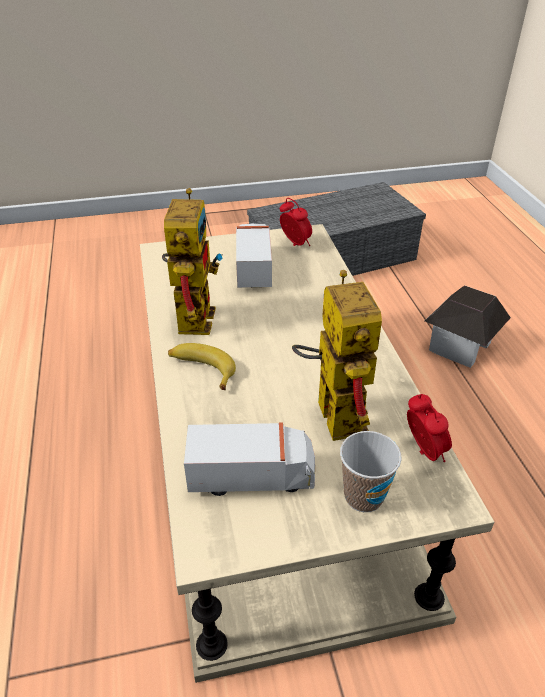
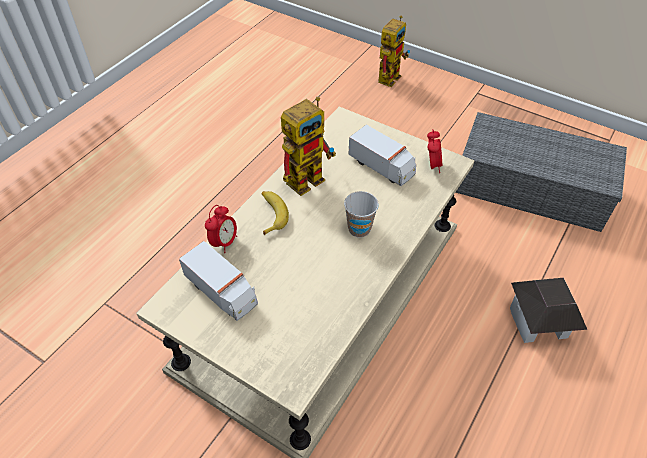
camera: 45 degrees right, 10 degrees up
(253, 268) = (382, 167): toy truck -> toy truck turned 90 degrees clockwise
(332, 409) = (304, 289): toy robot -> toy robot (390, 75)
(363, 496) = (256, 346): cup -> cup (359, 229)
(423, 452) = (317, 351): alarm clock -> alarm clock (224, 242)

